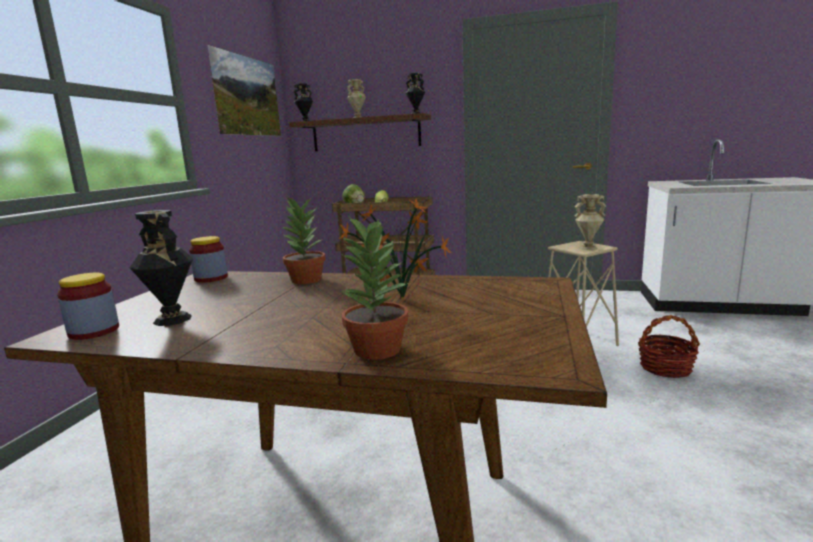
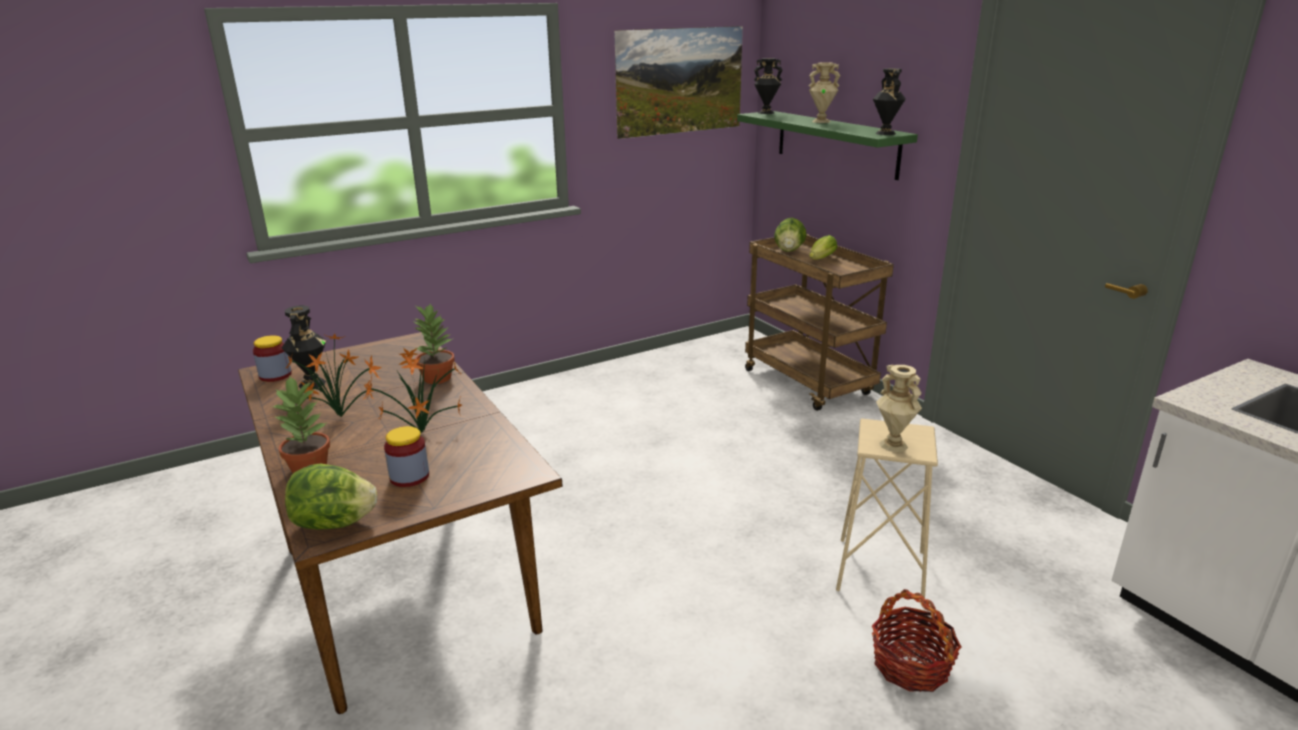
camera: 45 degrees right, 10 degrees up
(211, 278) = (408, 345): jar -> jar (409, 477)
(293, 319) = (343, 418): none -> potted plant
(365, 134) = (836, 143): brown shelf -> green shelf
(539, 357) = (334, 524): none -> lettuce

